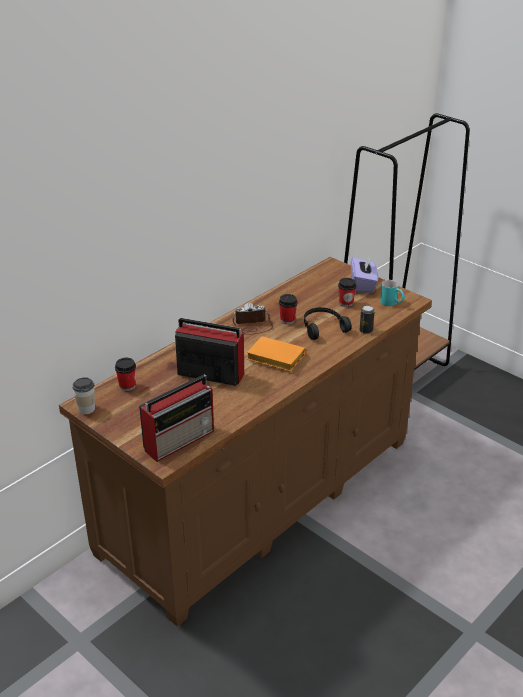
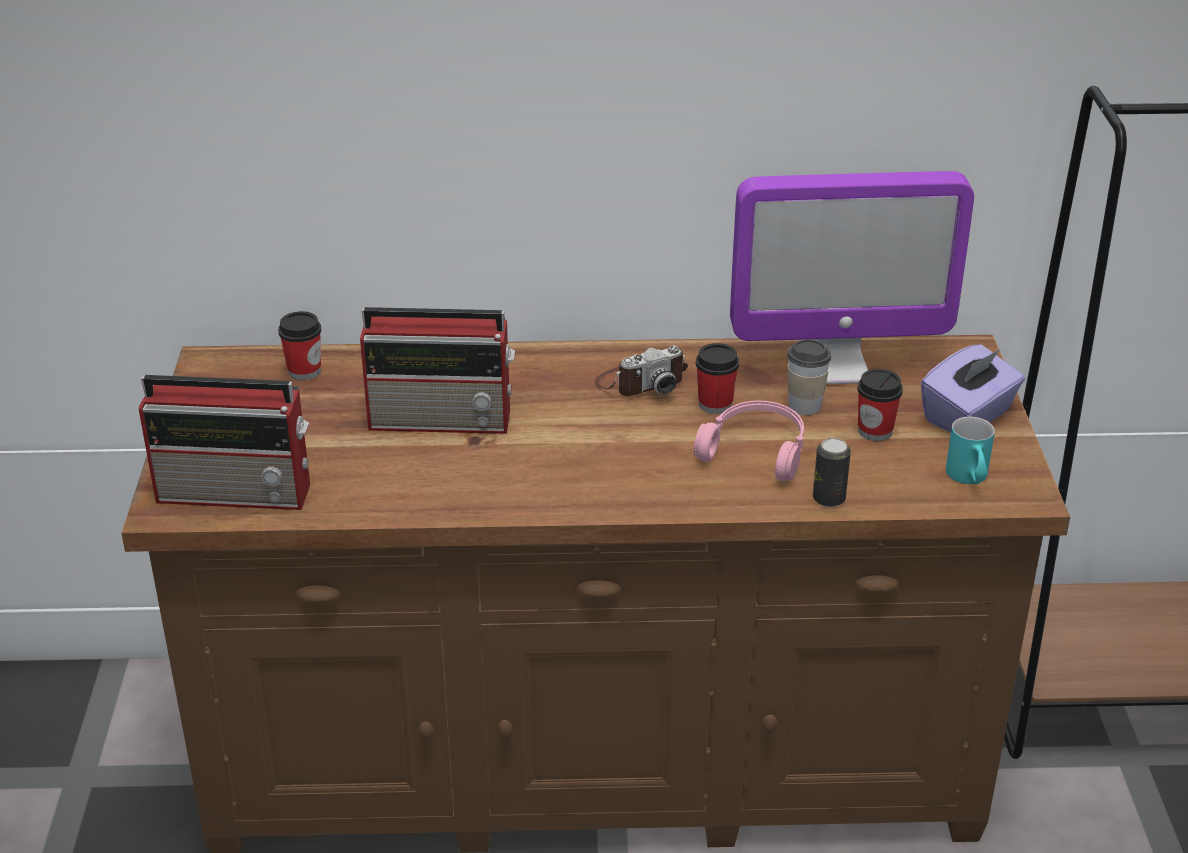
camera: 45 degrees right, 0 degrees up
(86, 409) = (202, 372): cup -> cup (804, 406)
(209, 373) = (444, 419): radio -> radio turned 120 degrees clockwise
(252, 325) = (641, 382): camera -> camera turned 120 degrees clockwise
(273, 358) = (582, 454): orange book -> none
(303, 289) = (836, 367): none -> monitor
(323, 327) = (756, 450): black headphones -> pink headphones

